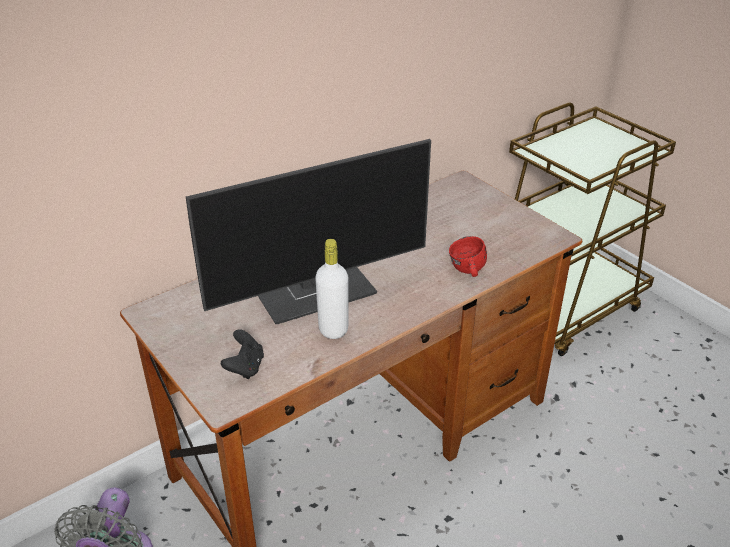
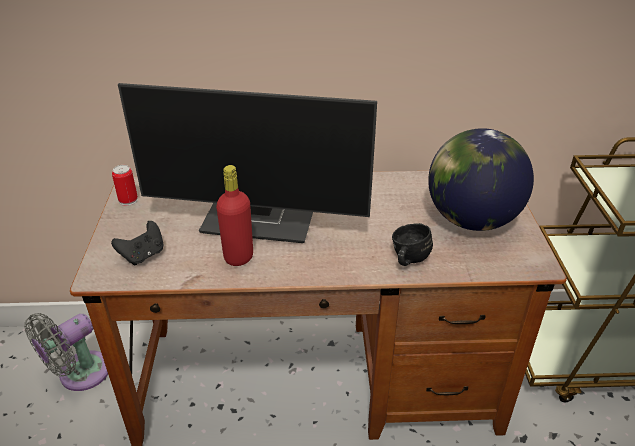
camera: 35 degrees right, 0 degrees up
(163, 327) = (128, 200): none -> can
(333, 329) = (238, 257): white bottle -> red bottle
(466, 272) = (407, 259): red mug -> black mug
(480, 222) = (471, 220): none -> globe

